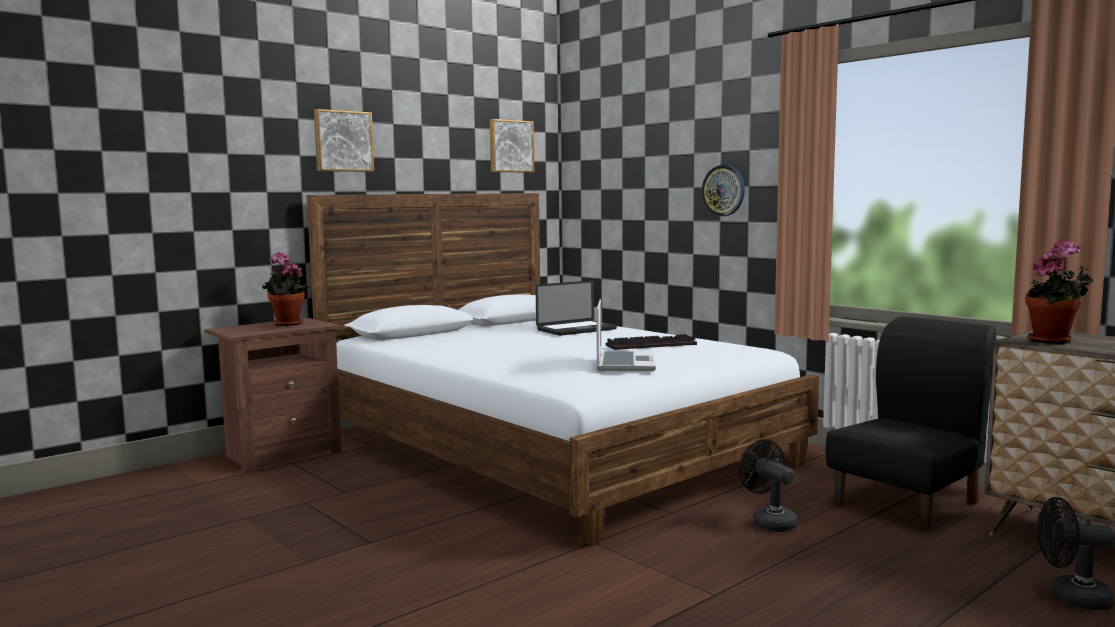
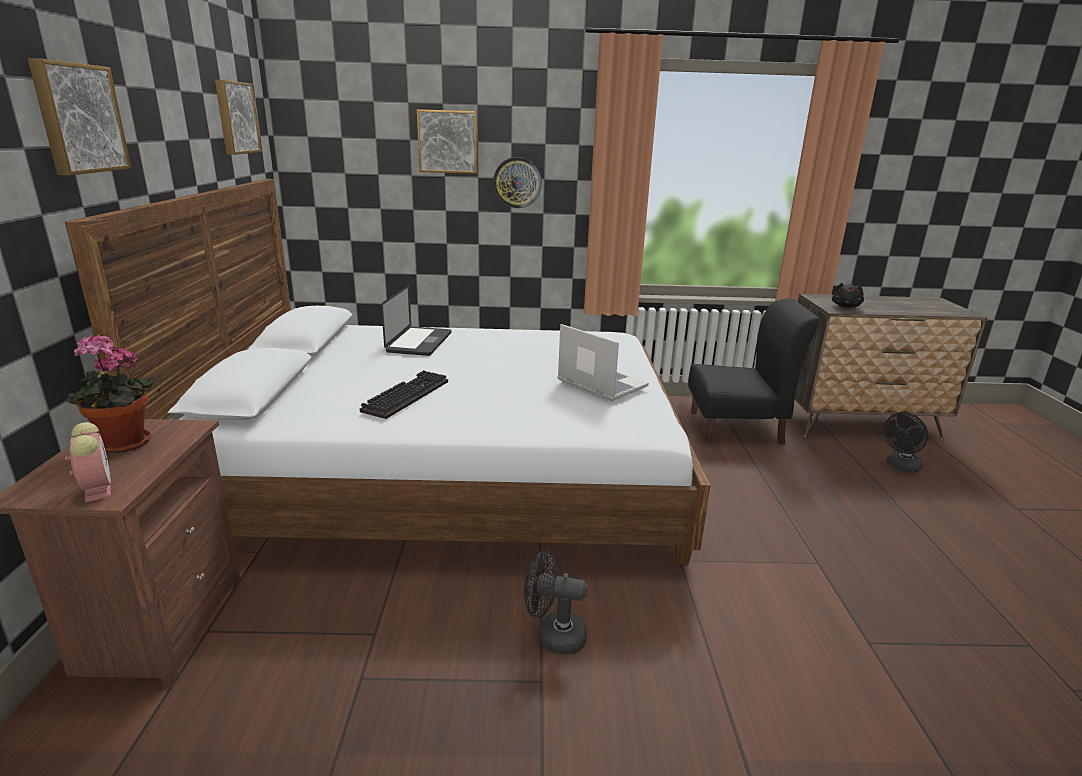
camera: 50 degrees left, 15 degrees up
(242, 331) = (97, 488): none -> alarm clock
(652, 345) = (538, 349): keyboard -> keyboard (406, 395)
(670, 155) = (448, 141): none -> picture
(769, 522) = (718, 479): black fan -> black fan (553, 636)
(907, 502) = (736, 427): black chair -> black chair turned 90 degrees clockwise
(1054, 341) = (846, 306): potted plant -> black plush toy

